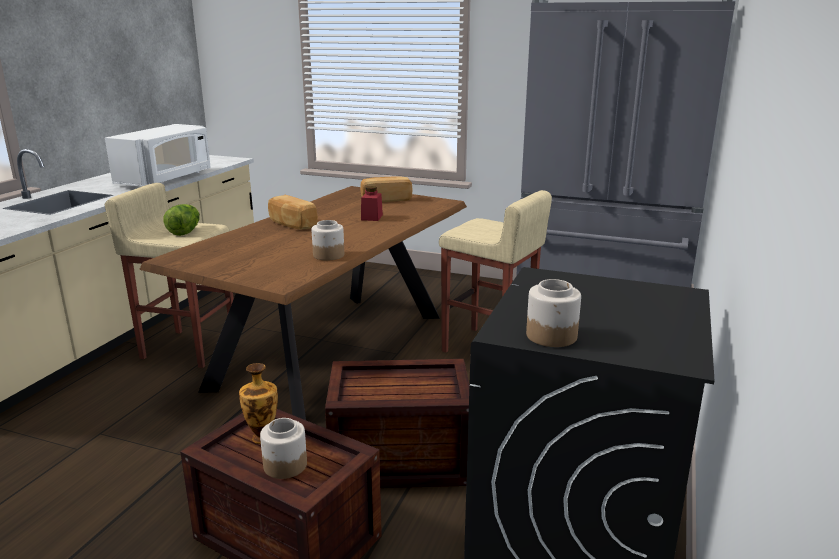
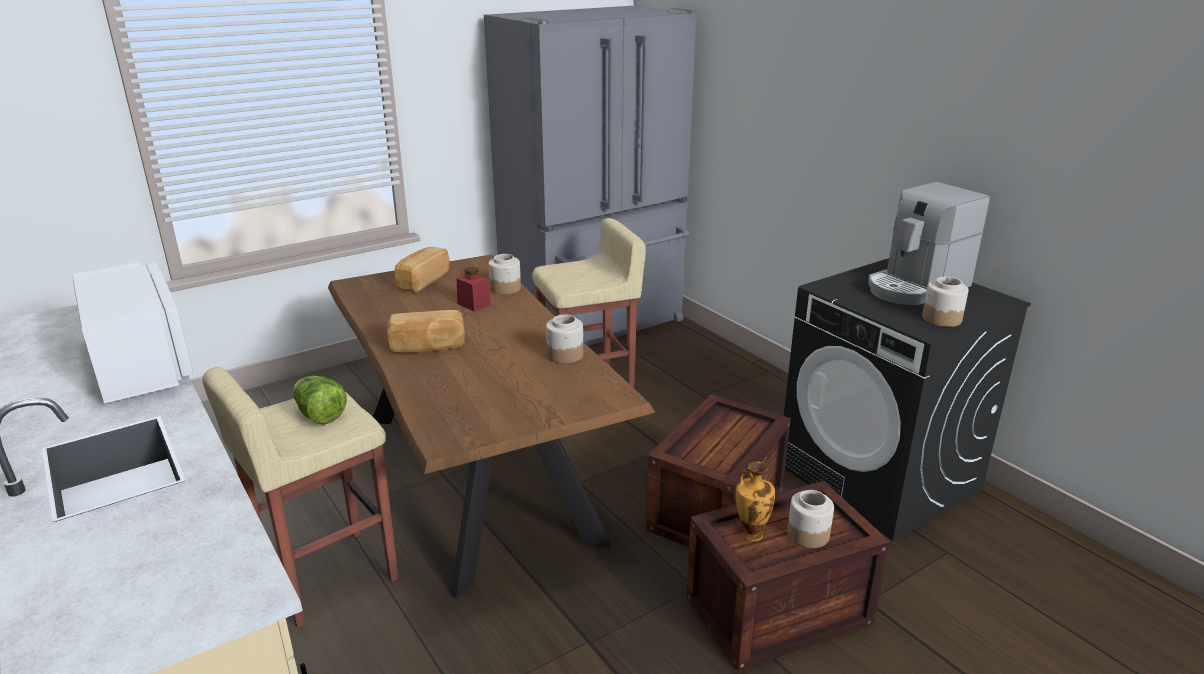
camera: 55 degrees left, 5 degrees up
(412, 217) = (505, 288): none -> jar
(624, 311) = (916, 287): none -> coffee machine

